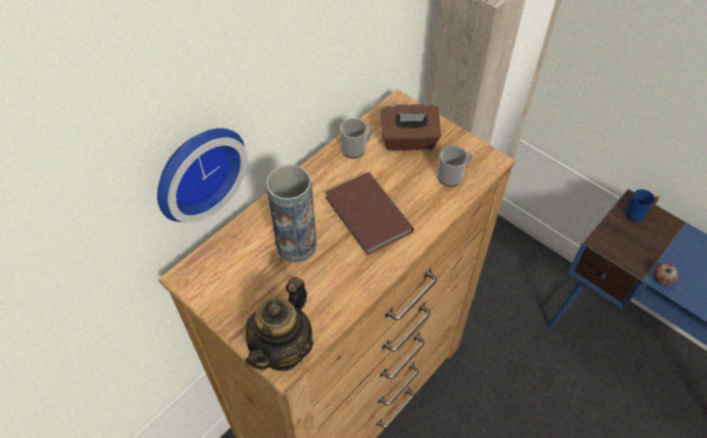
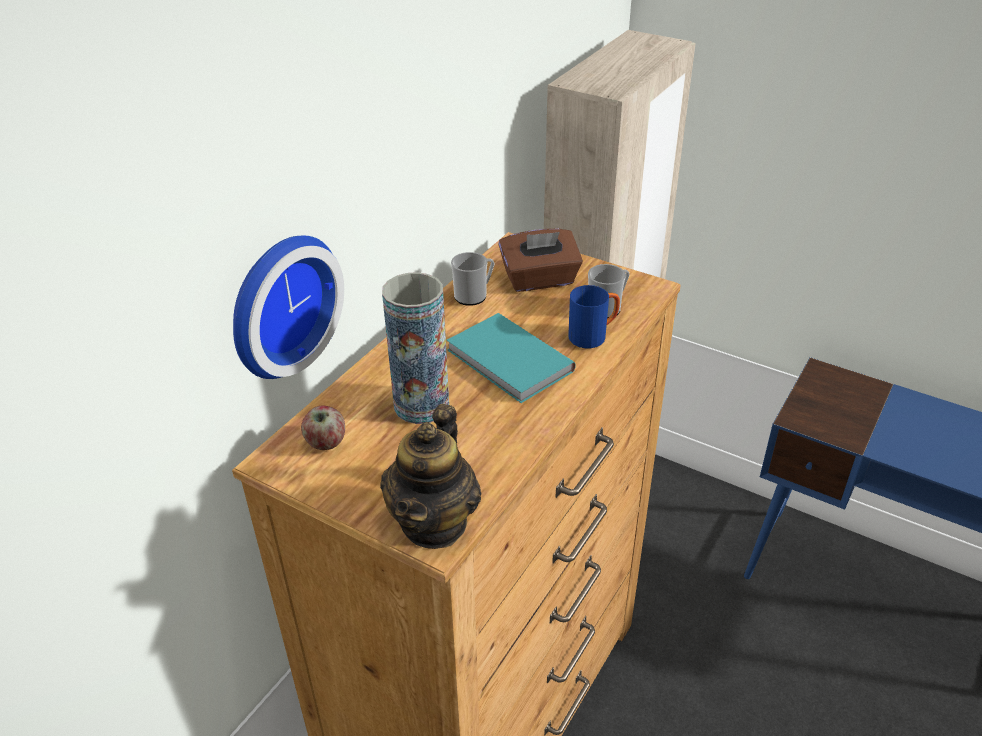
camera: 10 degrees left, 15 degrees down
(367, 216) = (508, 362): brown book -> turquoise book
(638, 213) = (831, 381): blue mug -> blue mug (593, 336)
(661, 279) = (885, 450): apple -> apple (326, 443)

